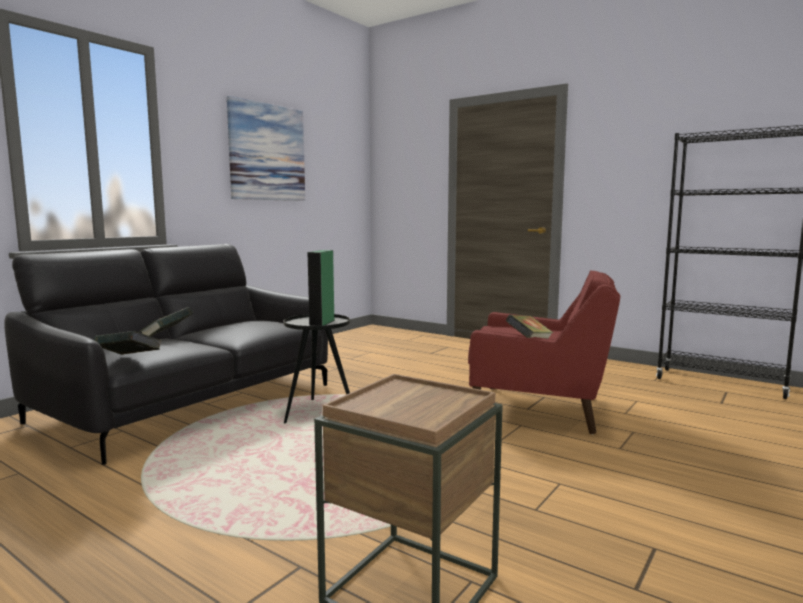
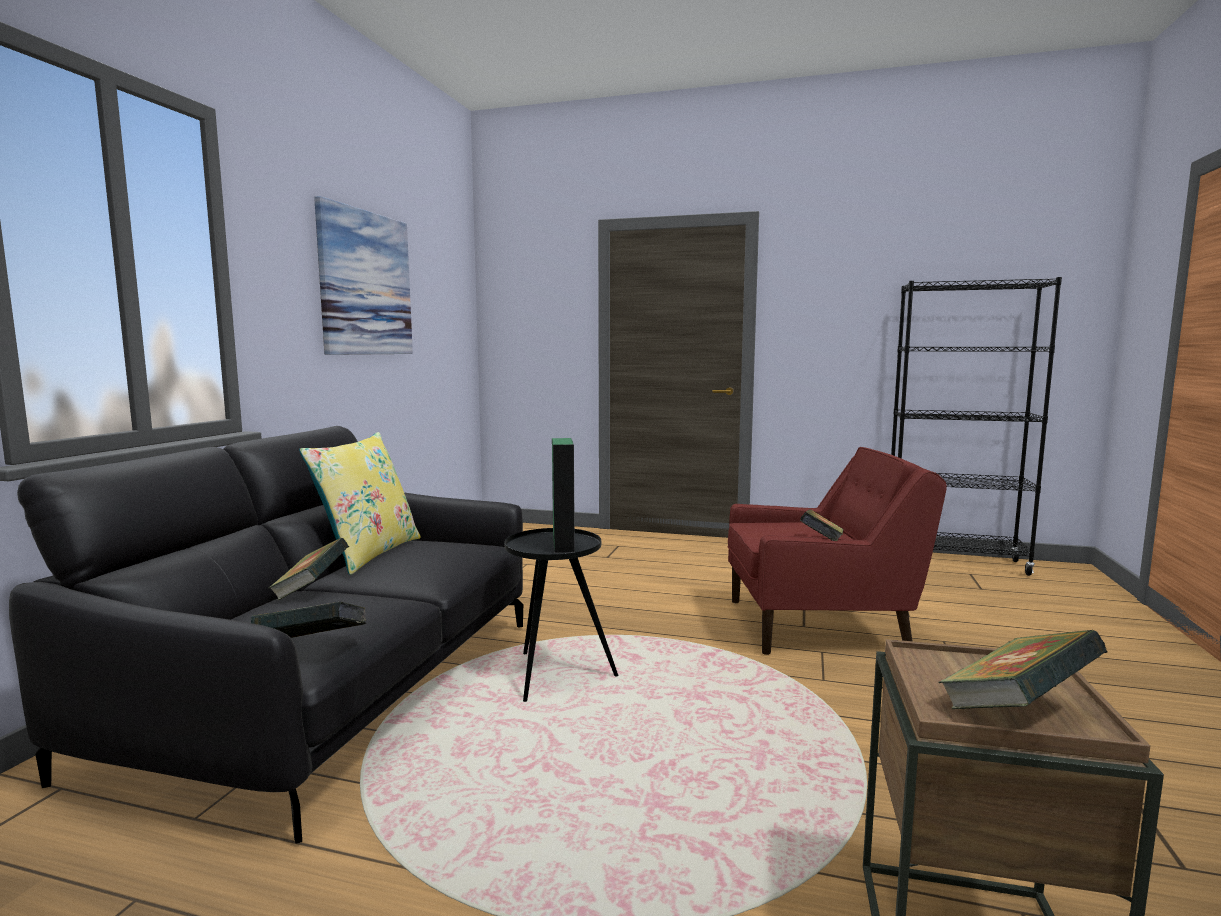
camera: 20 degrees left, 0 degrees up
(224, 323) = (368, 553): none -> yellow pillow
(400, 410) = (1016, 709): none -> book

